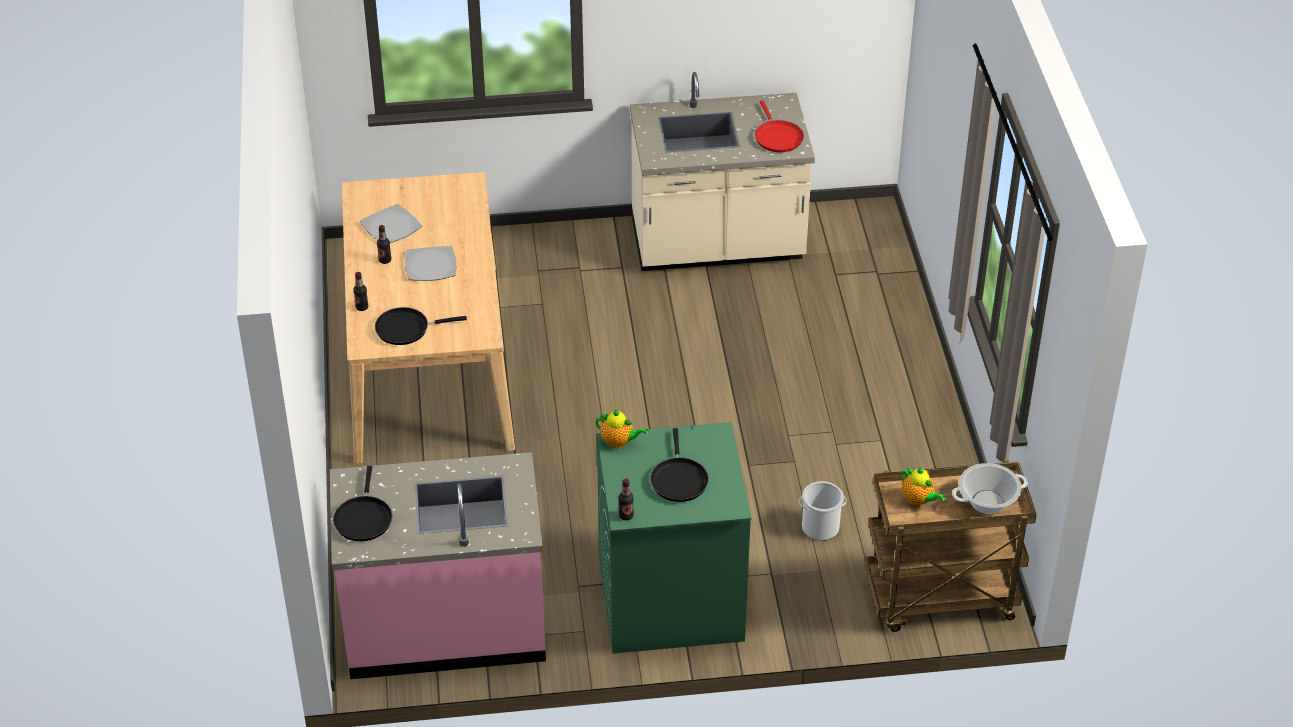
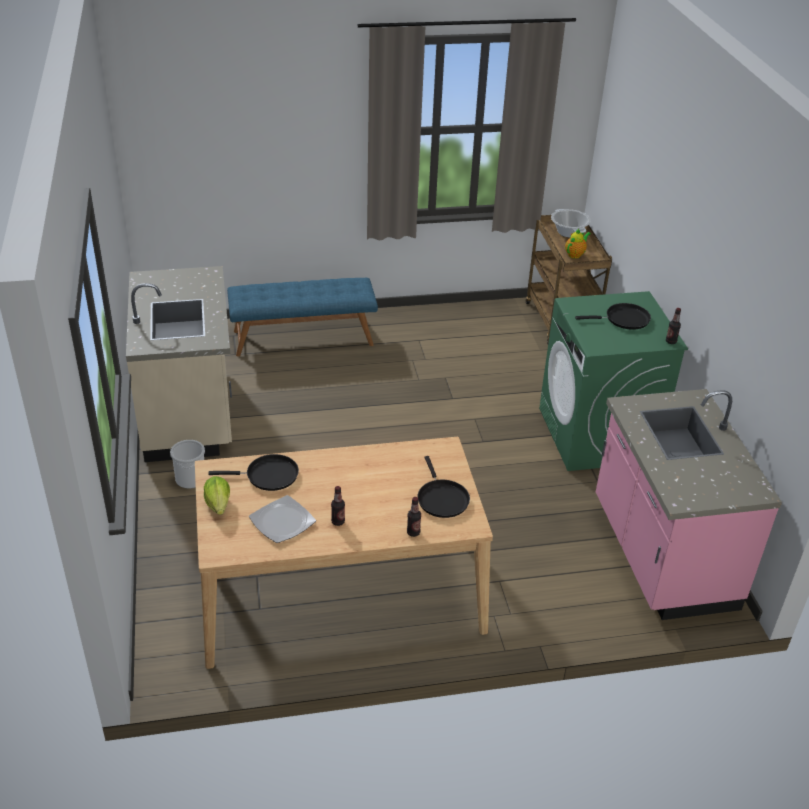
camera: 95 degrees left, 5 degrees down
(363, 518) = (721, 486): black frying pan -> black frying pan (268, 475)
(420, 188) = (218, 504): none -> lettuce
(430, 266) = (346, 489): plate -> none
(619, 442) = (594, 345): teapot -> none
(777, 137) = (192, 281): red frying pan -> none
(820, 527) = (508, 367): bucket -> bucket (190, 478)
(877, 331) = (303, 337): none -> blue bench

